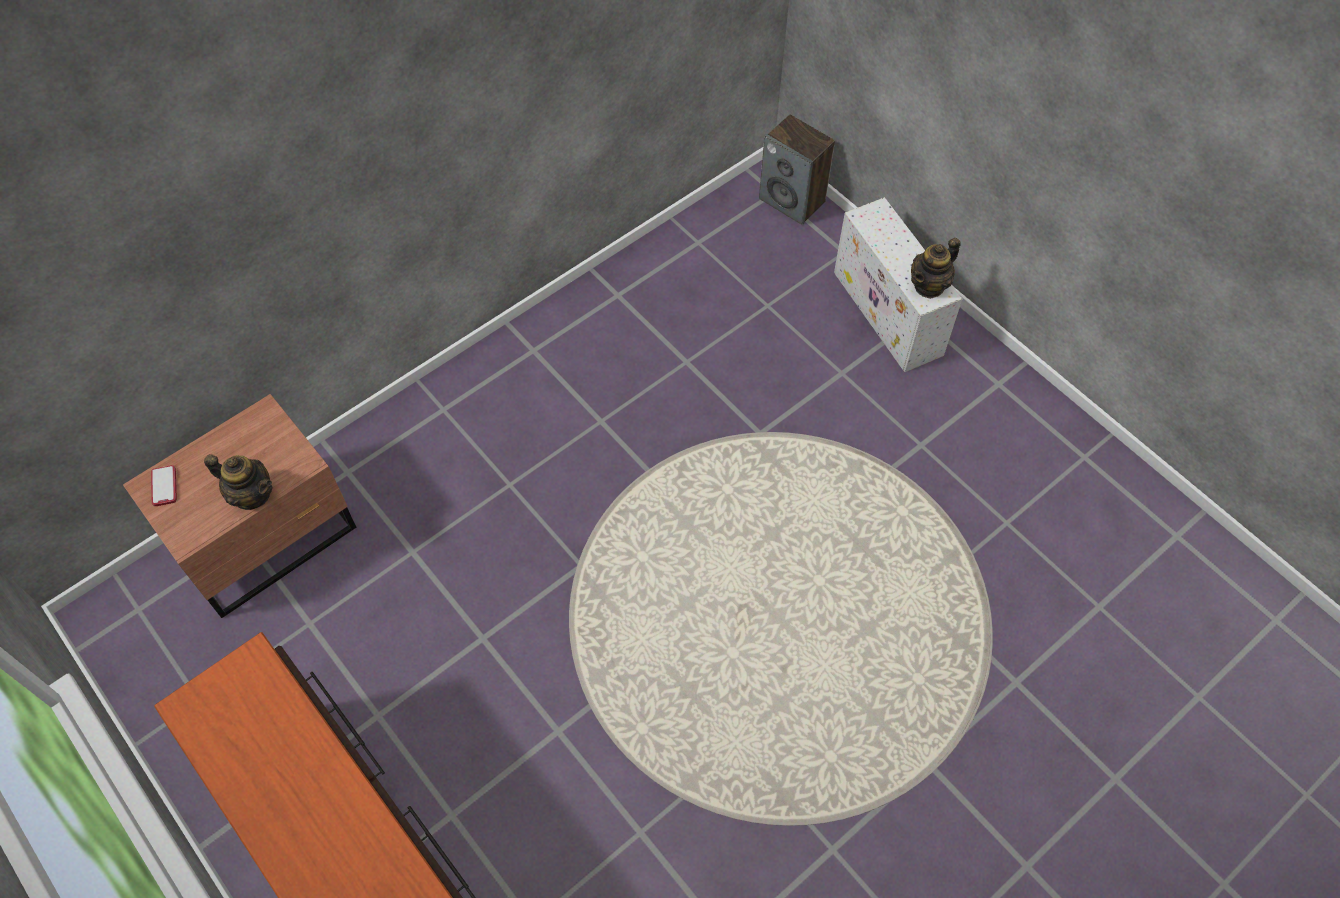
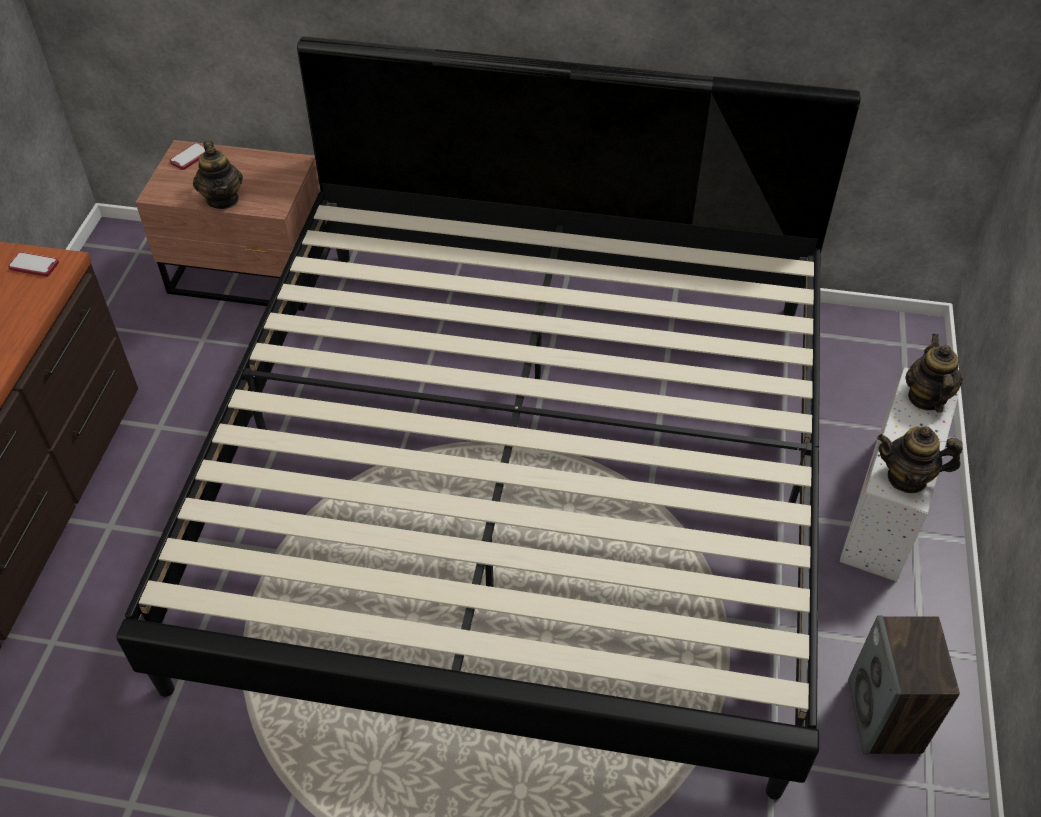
camera: 50 degrees right, 10 degrees down
(234, 684) = (34, 265): none -> phone
(669, 496) = (520, 474): none -> bed
(792, 200) = (913, 361): speaker -> speaker (885, 717)
(879, 223) = (926, 397): none -> teapot

